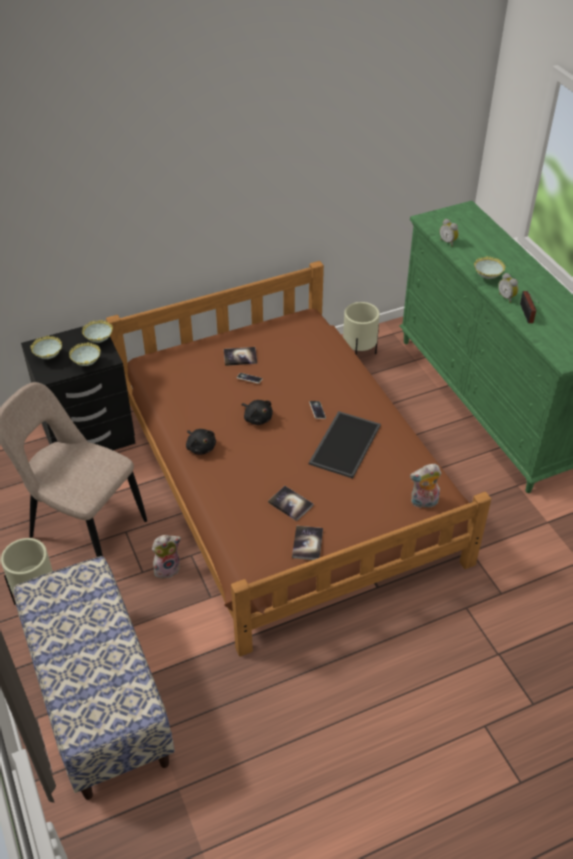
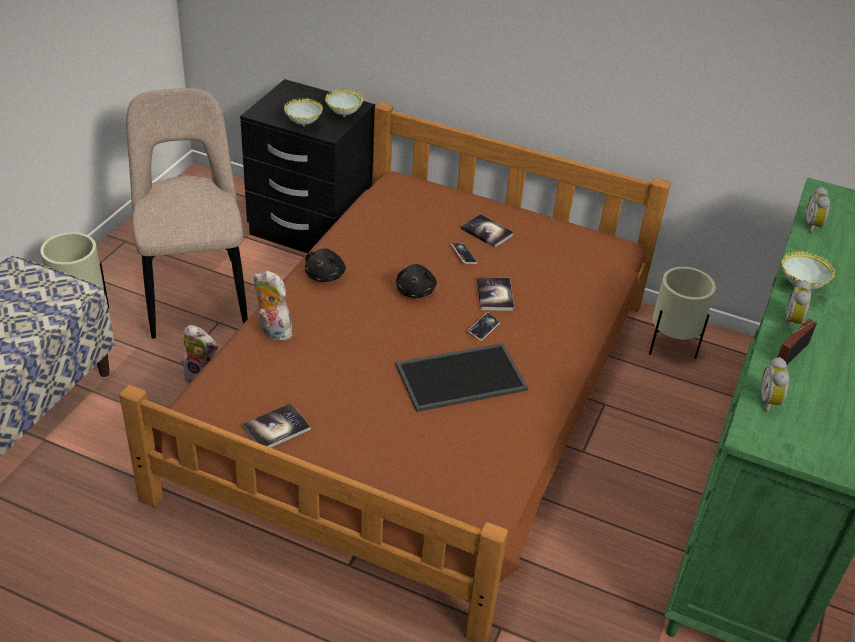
camera: 45 degrees right, 5 degrees down
(49, 358) = (284, 102): bowl -> none
(290, 504) = (320, 383): book -> book (495, 295)
(423, 503) = (451, 496): plush toy -> plush toy (272, 331)
(549, 342) = (770, 402): none -> alarm clock

